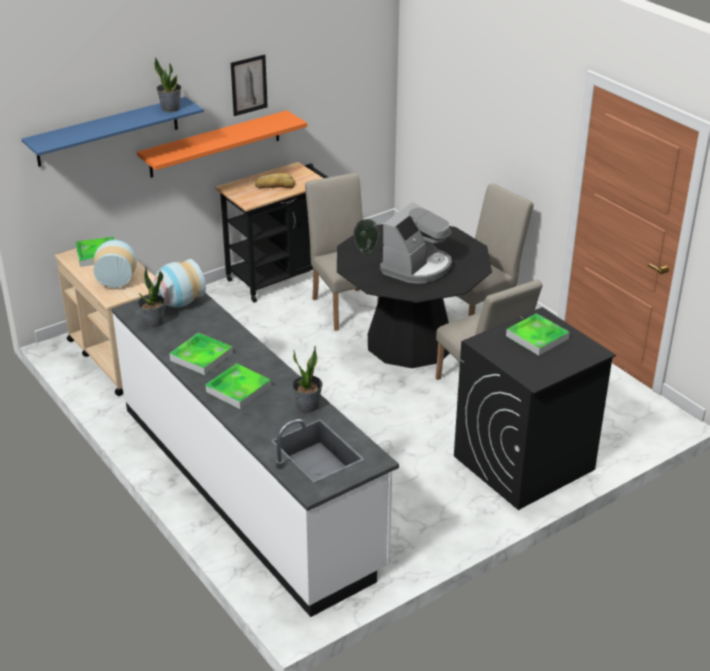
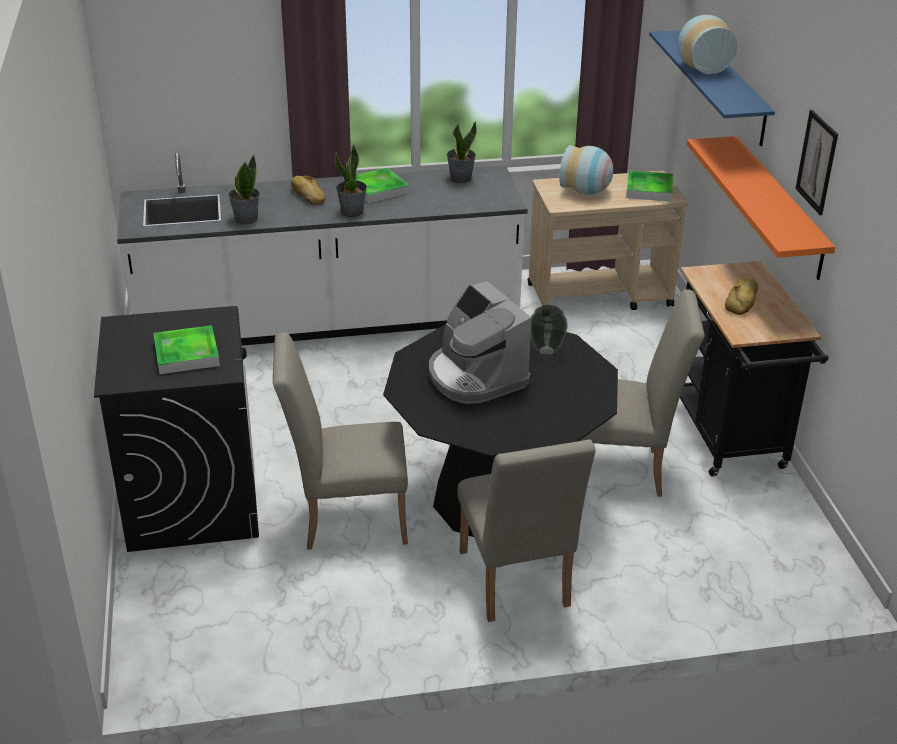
camera: 115 degrees right, 0 degrees up
(170, 108) = (736, 98): potted plant -> potted plant (352, 212)
(179, 303) = (487, 195): vase -> vase (701, 68)
(238, 389) = (307, 195): tray -> bread

